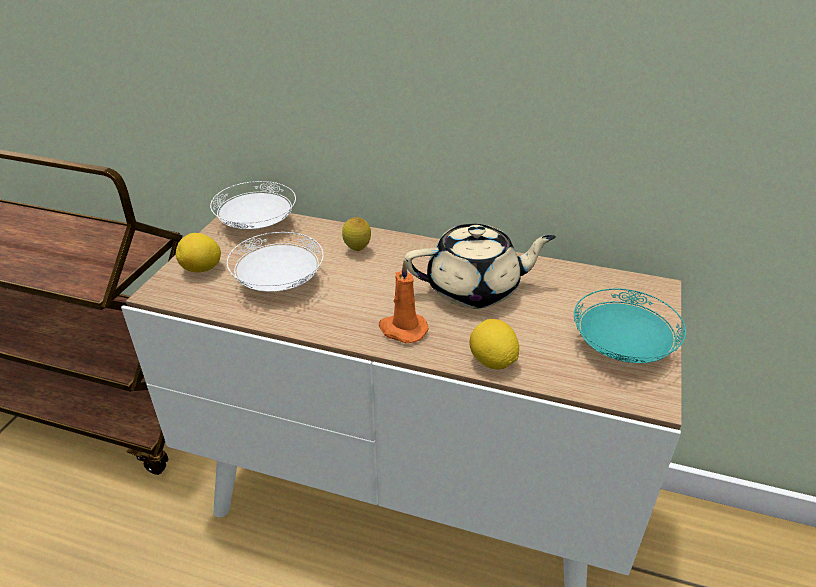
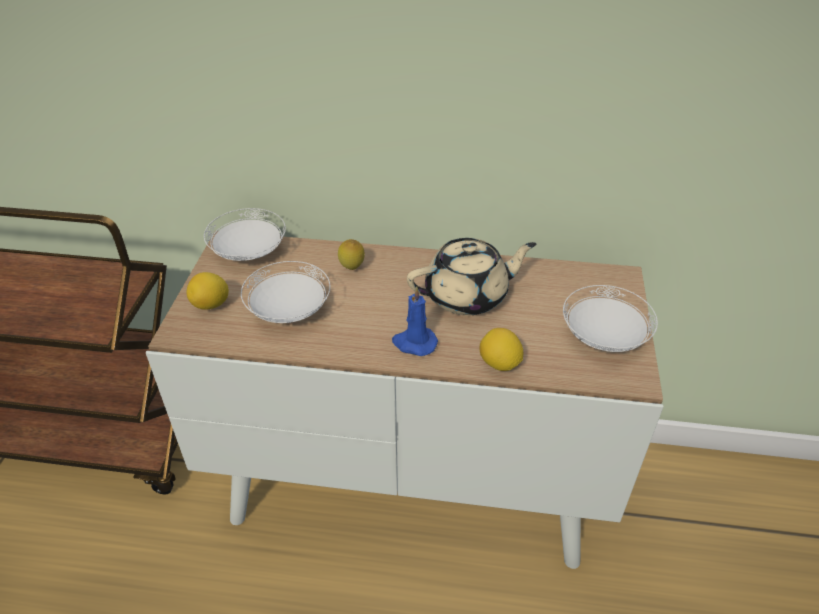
camera: 10 degrees left, 5 degrees up
(402, 329) = (414, 343): orange candle -> blue candle
(622, 347) = (604, 336): turquoise plate -> white plate

